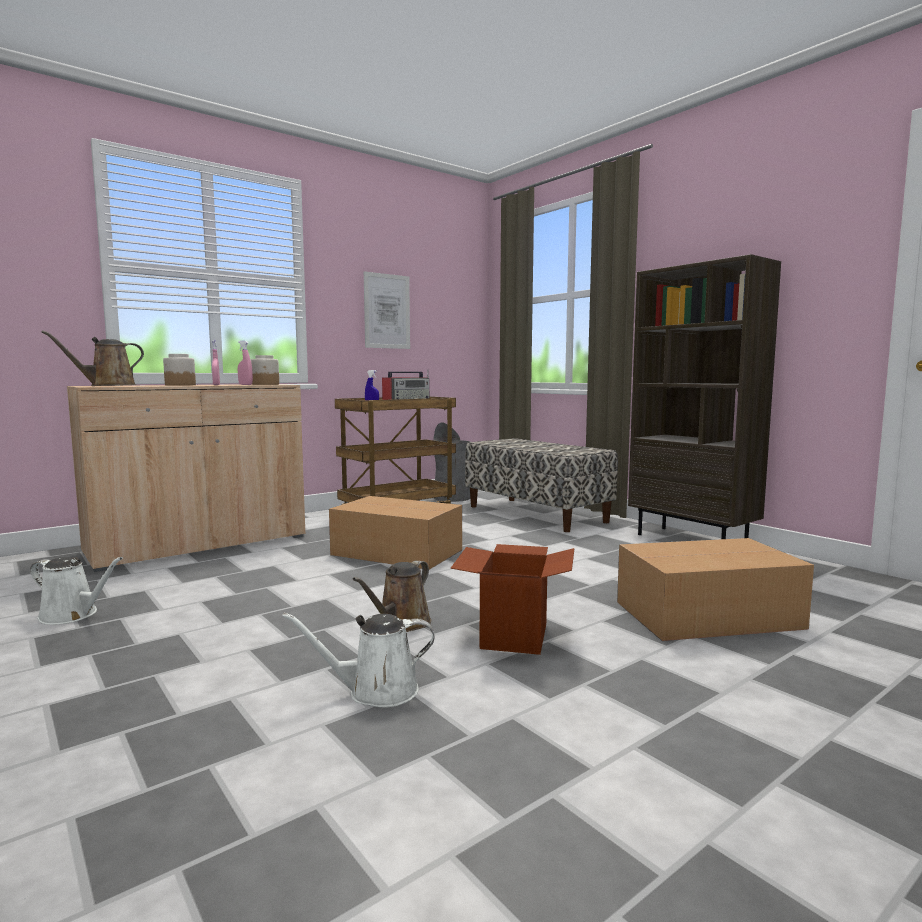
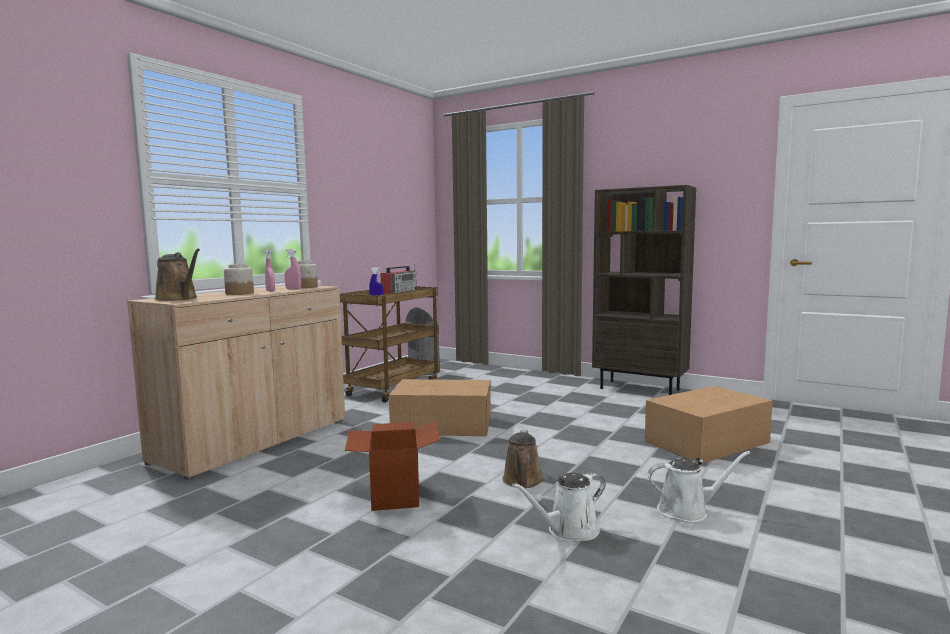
camera: 20 degrees left, 0 degrees up
(72, 615) = (233, 521): white watering can -> white watering can (687, 510)
(108, 385) = (178, 299): brown watering can -> brown watering can turned 75 degrees counterclockwise
(387, 311) = (367, 212): picture -> none
(514, 635) = (608, 476): cardboard box -> cardboard box (395, 495)
(536, 514) = (509, 379): bench -> none

